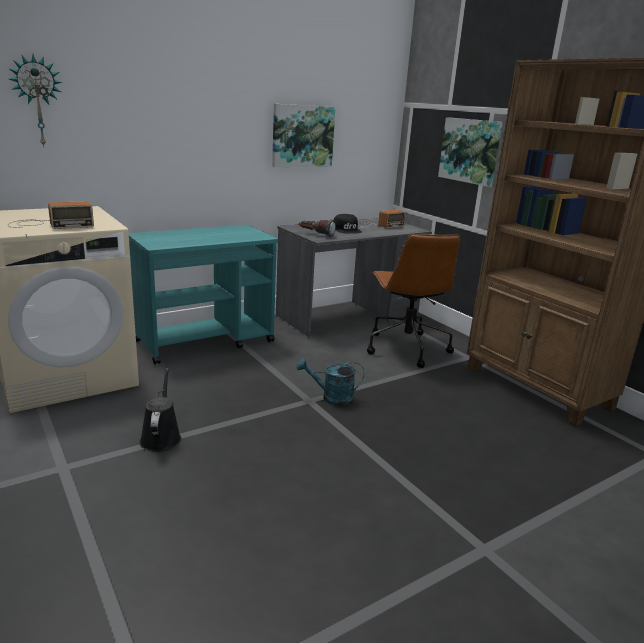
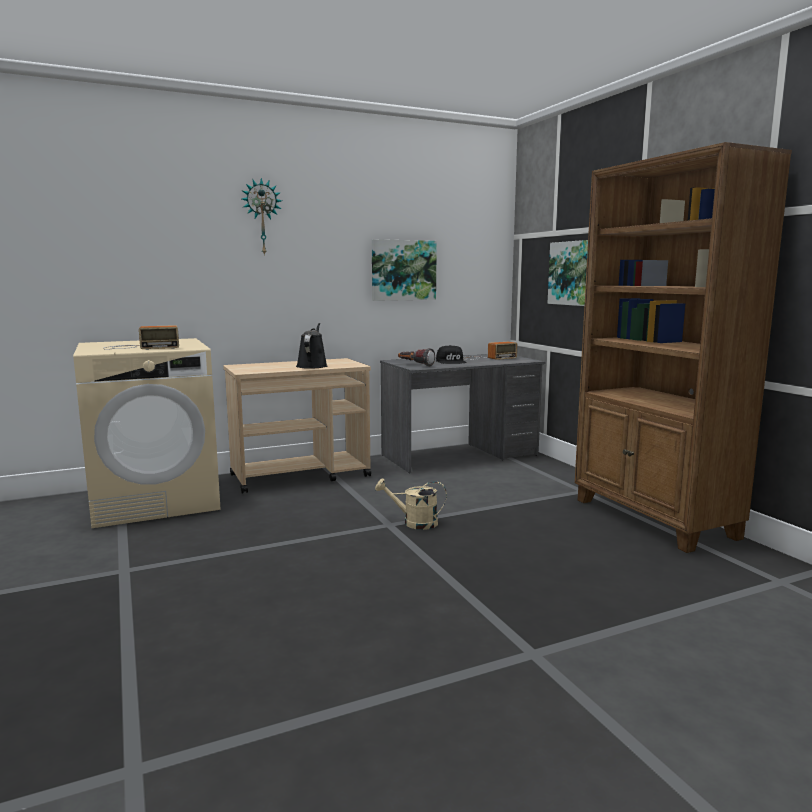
camera: 10 degrees right, 10 degrees down
(37, 101) = (144, 243): wall clock -> wall clock (262, 217)
(161, 437) = (226, 550): black watering can -> black watering can (312, 366)
(206, 341) = (301, 475): turquoise cart -> beige cart
(332, 398) = (414, 523): turquoise watering can -> beige watering can
(405, 347) = (513, 482): brown office chair -> none

